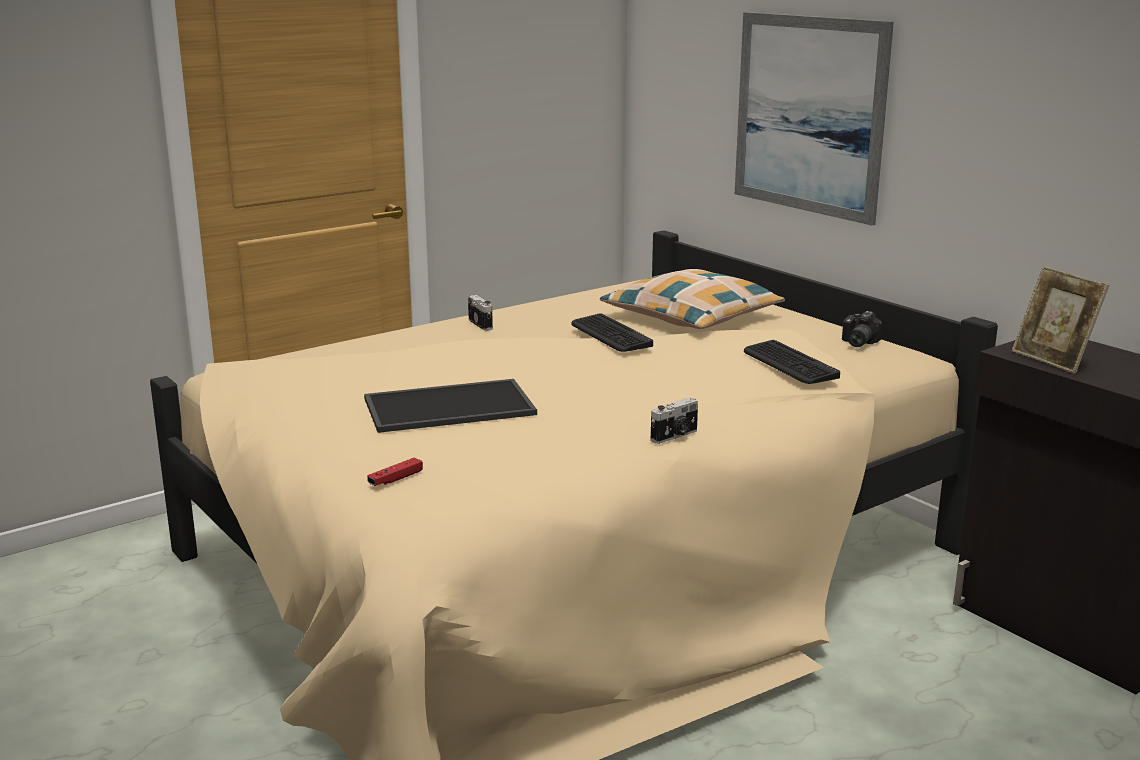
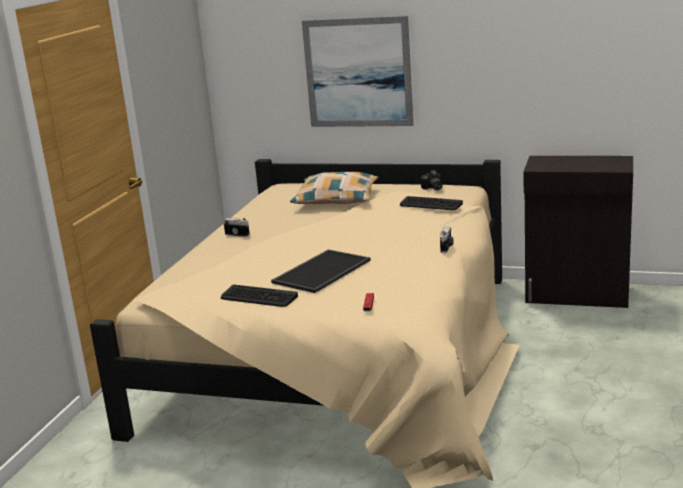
camera: 35 degrees left, 0 degrees up
(610, 334) = (323, 217): keyboard -> keyboard (258, 297)
(1052, 360) = (555, 167): picture frame -> none

